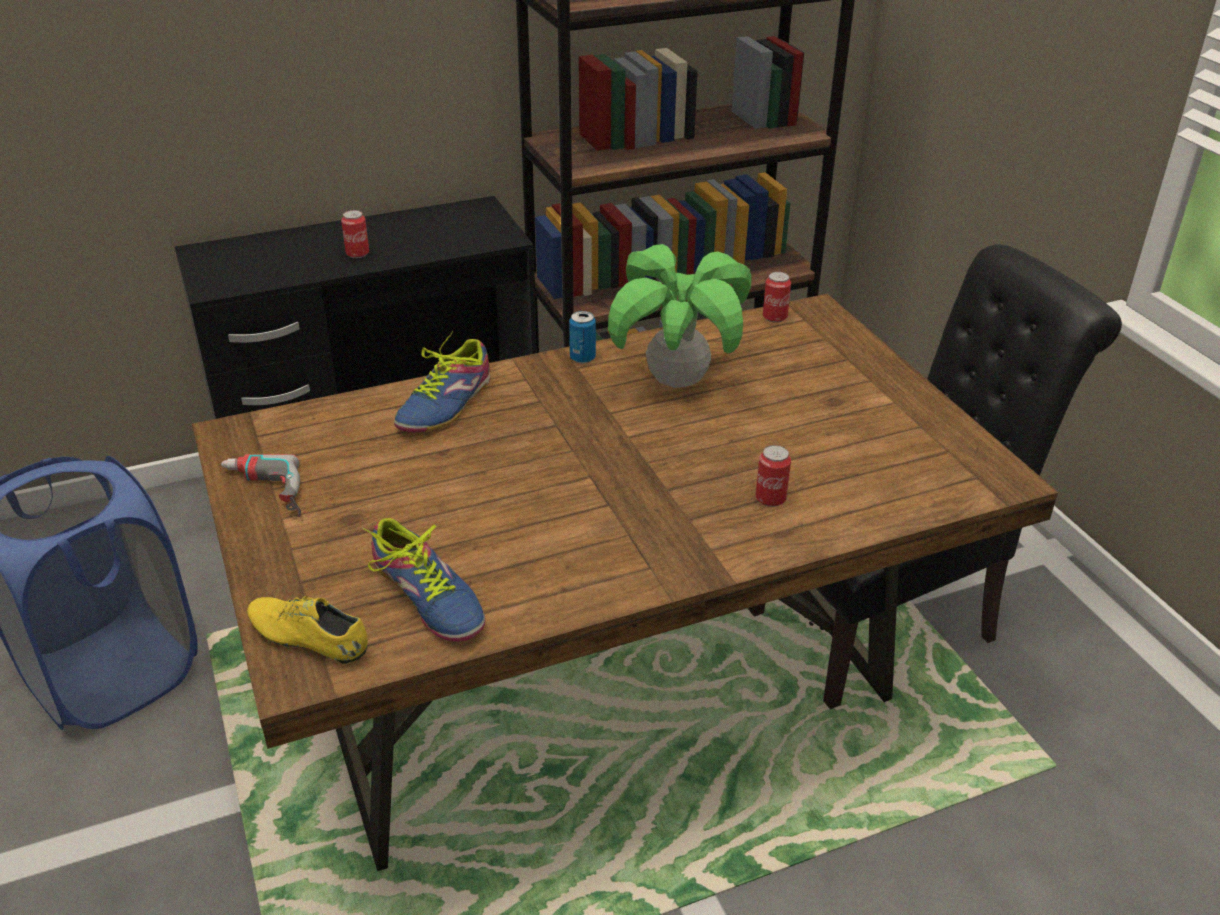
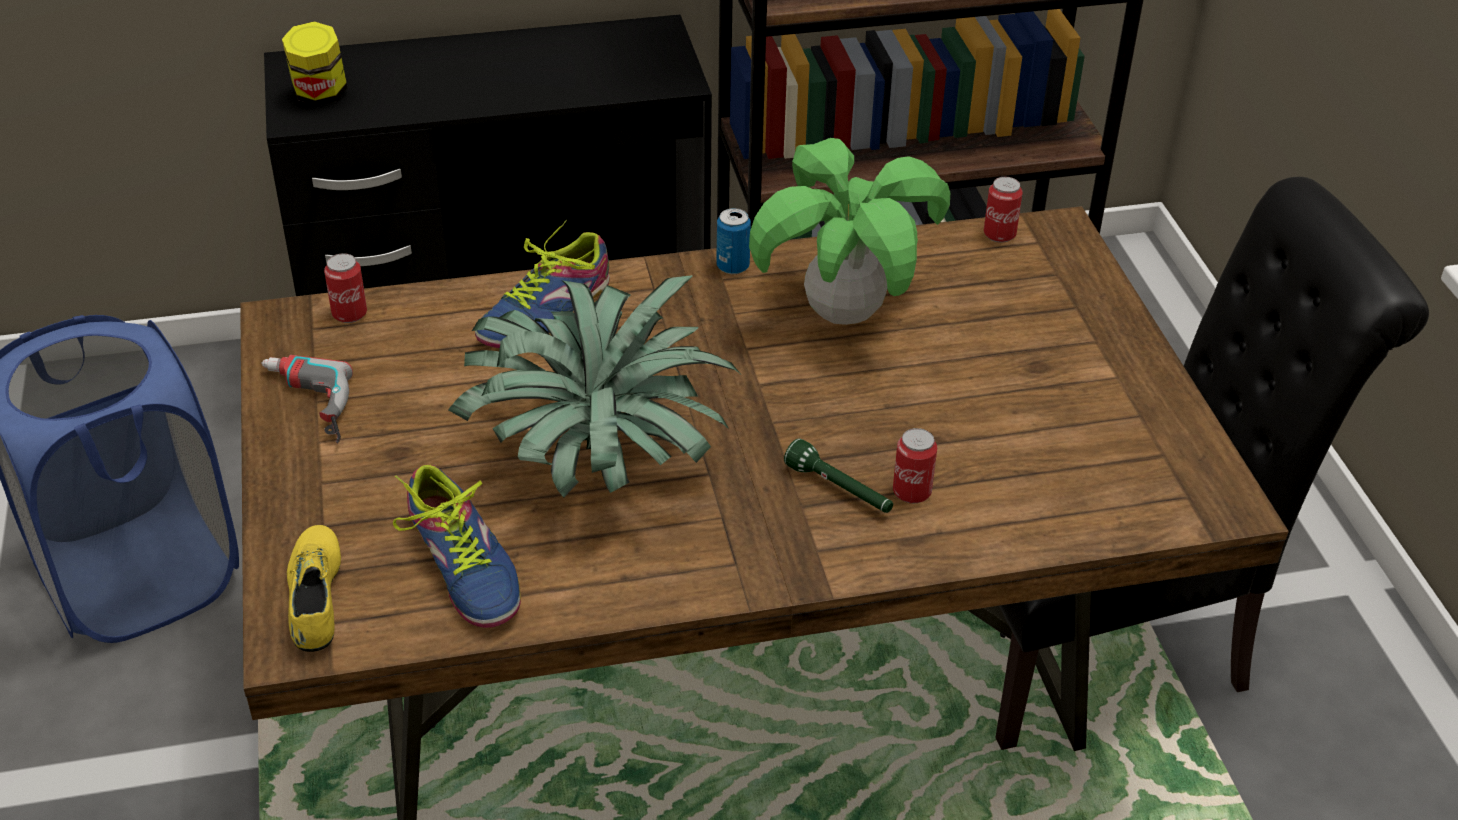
camera: 10 degrees right, 5 degrees up
(227, 271) = (320, 95): none -> jar
(309, 639) = (317, 599): yellow shoe -> yellow shoe turned 45 degrees clockwise
(357, 254) = (485, 86): can -> can (349, 314)
(519, 502) = (602, 457): none -> potted plant
(714, 504) = (839, 490): none -> green flashlight

